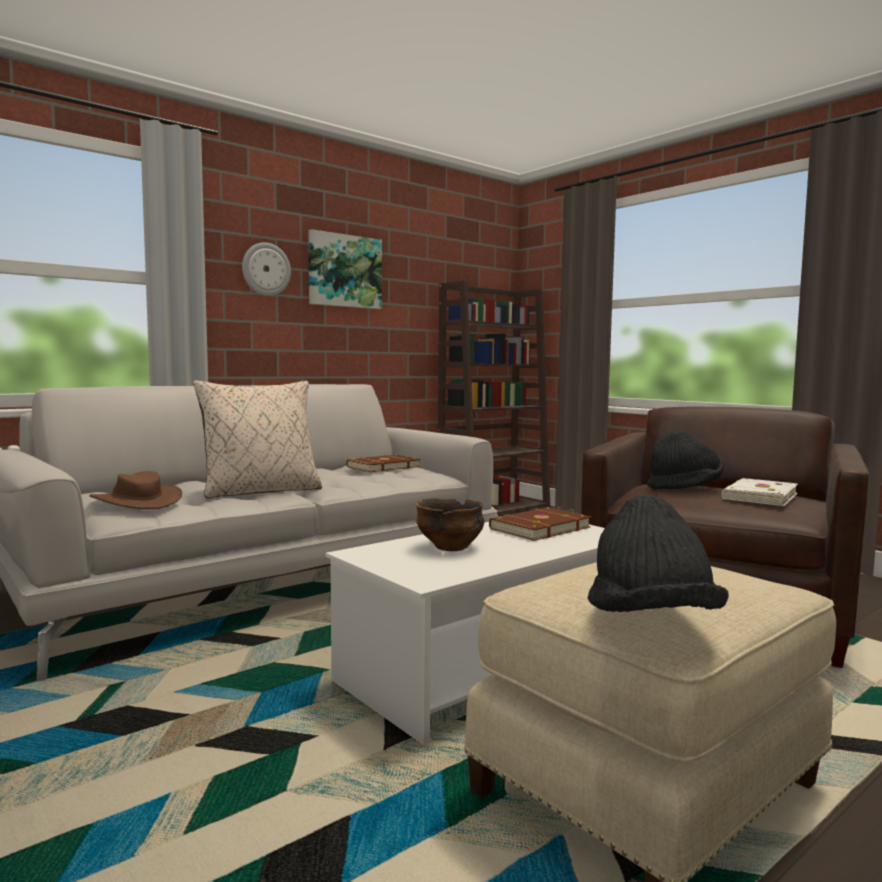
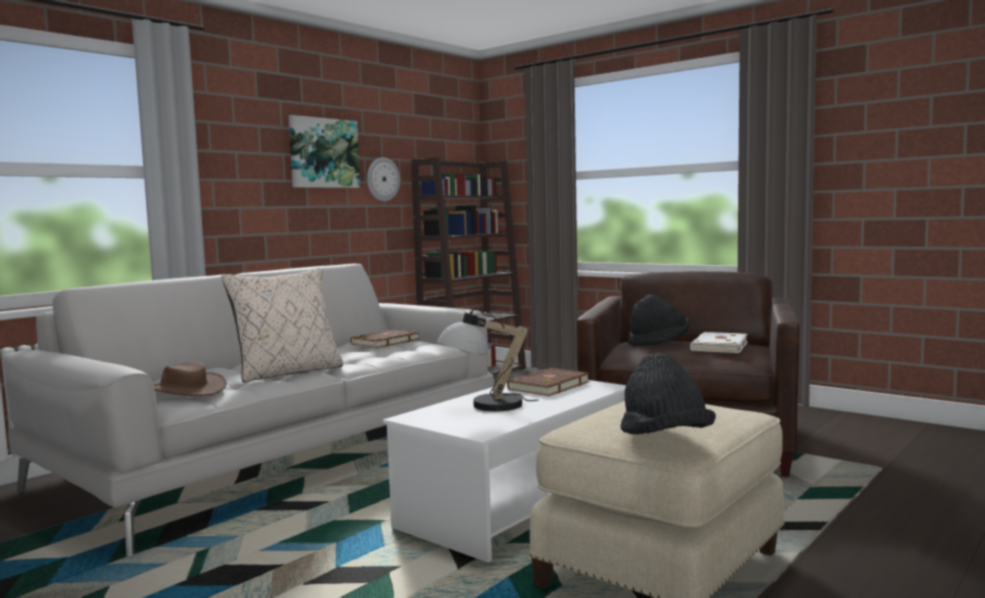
camera: 10 degrees left, 0 degrees up
(266, 269) = (251, 156): wall clock -> wall clock (382, 179)
(450, 547) = (484, 406): bowl -> table lamp

